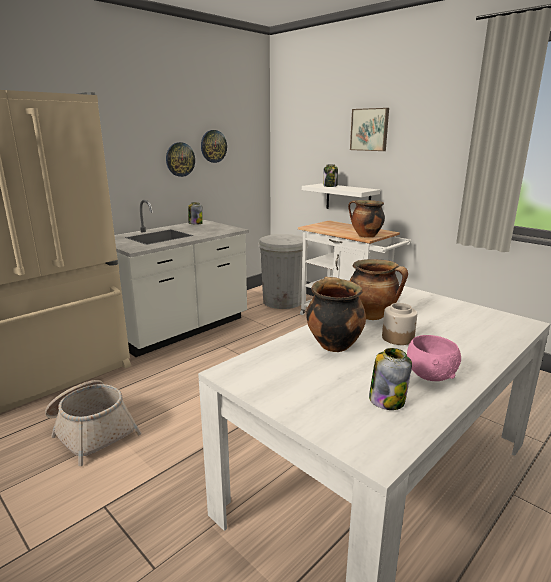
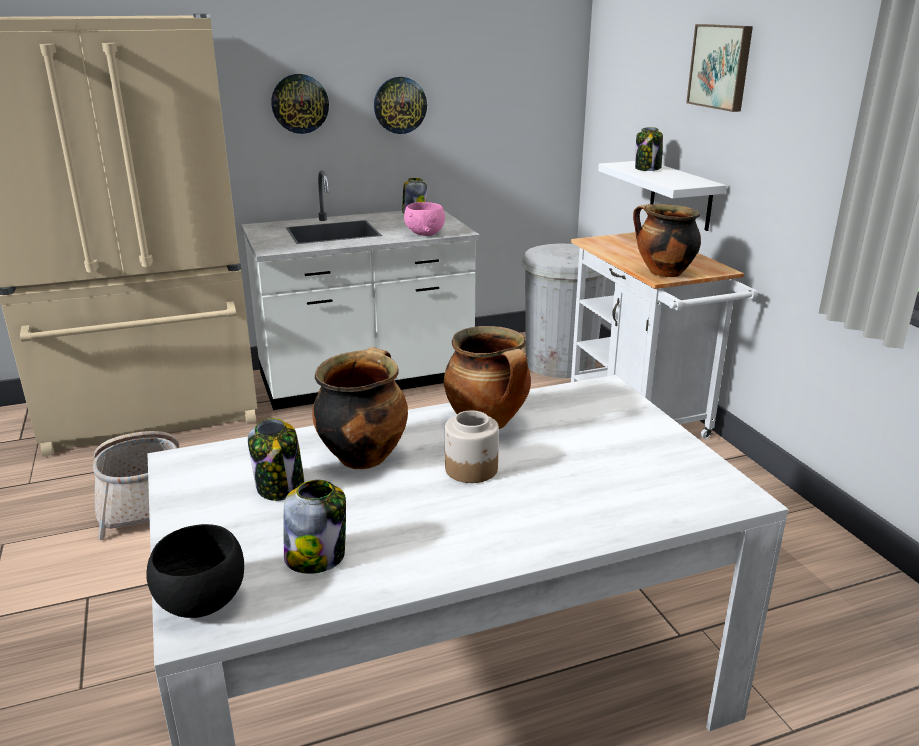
camera: 25 degrees right, 5 degrees up
(213, 146) = (465, 83): wall clock -> wall clock (300, 103)
(311, 370) = (280, 487): none -> jar
(361, 443) = (202, 602): none -> black bowl
(430, 375) = (430, 540): pink bowl -> pink bowl (425, 233)

